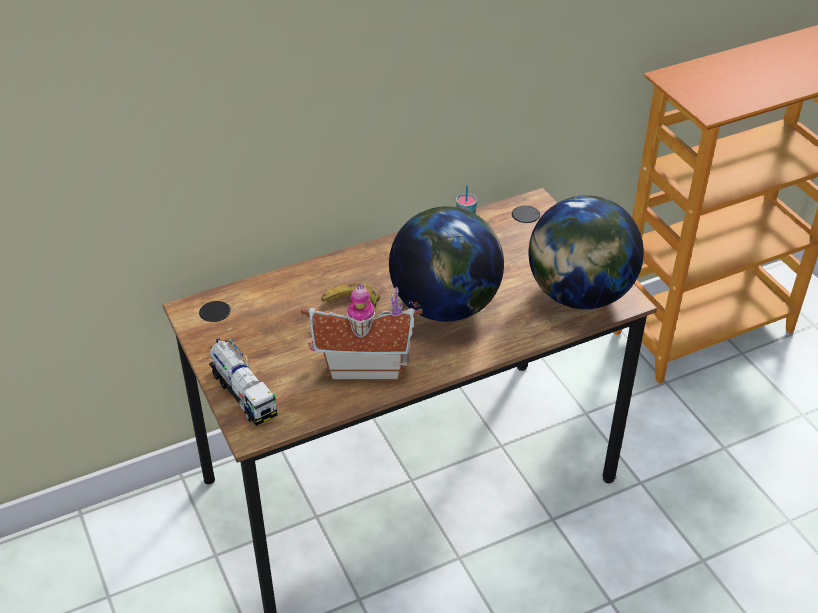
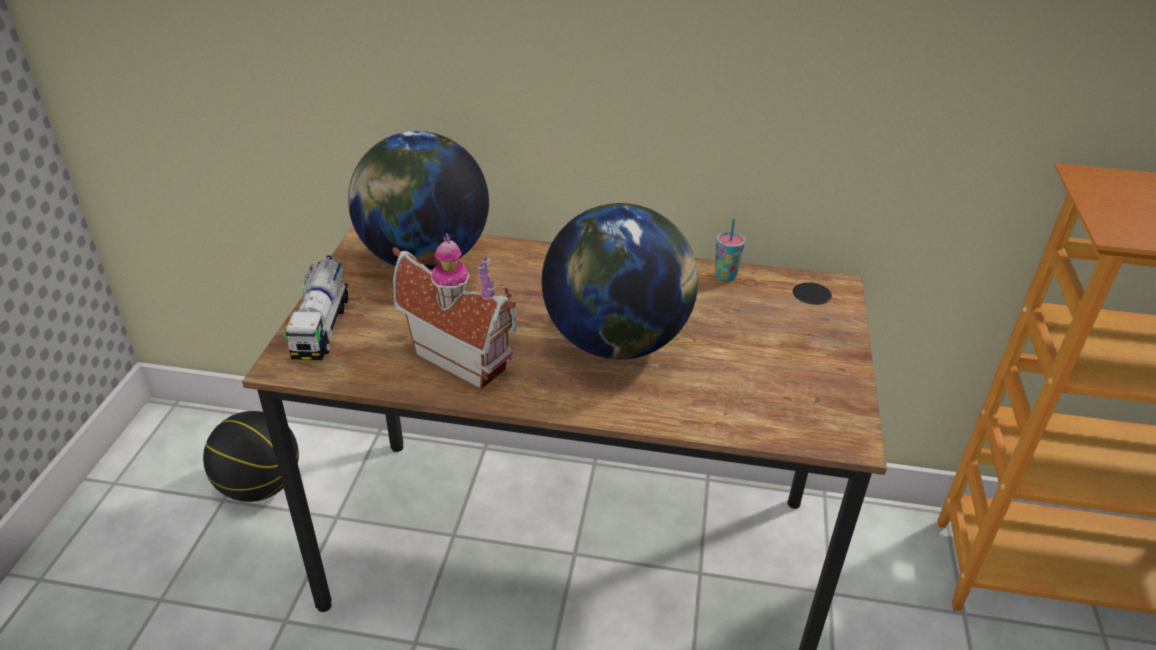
camera: 35 degrees right, 5 degrees down
(127, 569) = (260, 485): none -> basketball
(350, 300) = (523, 292): banana -> none
(579, 294) = (792, 403): globe -> globe (424, 259)

